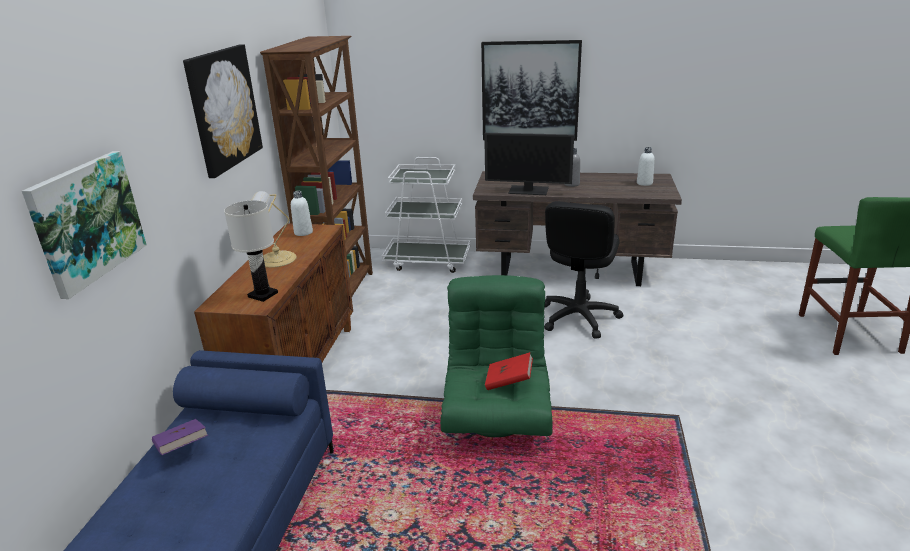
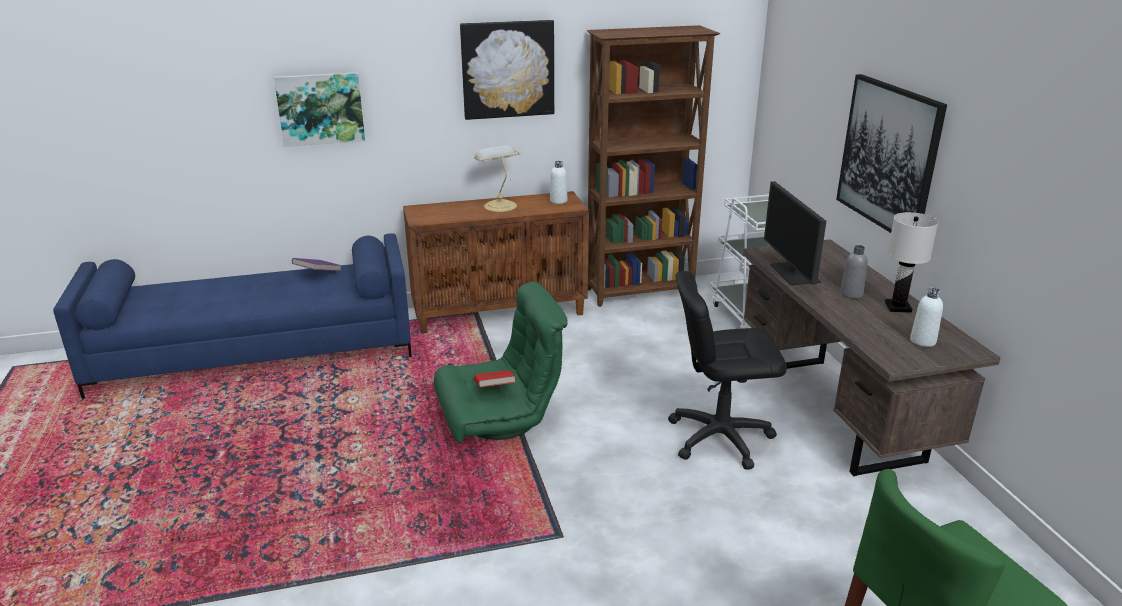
camera: 65 degrees right, 0 degrees up
(263, 295) = (438, 217): white table lamp -> white table lamp (898, 307)

